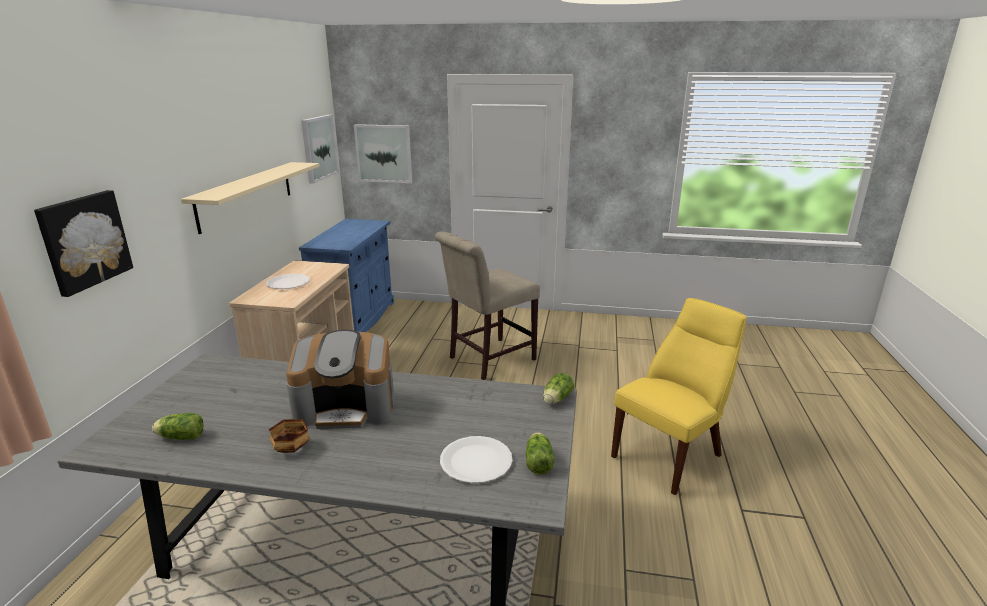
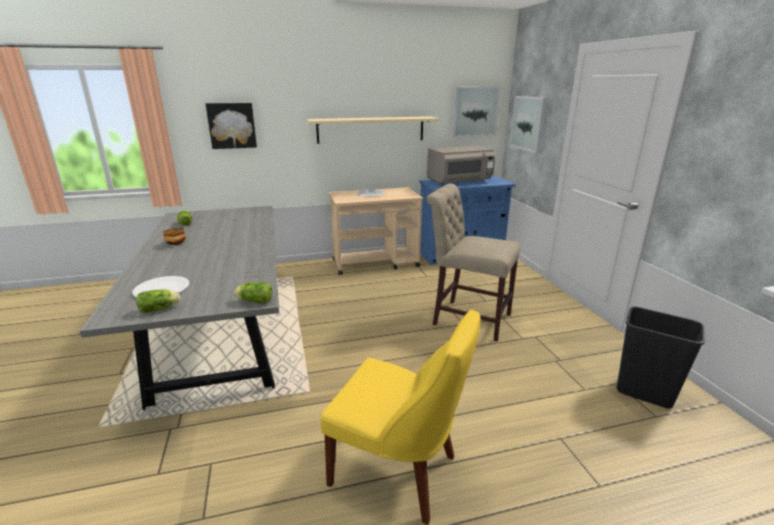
camera: 65 degrees right, 0 degrees up
(342, 235) = (459, 182): none -> grey microwave
(346, 407) = (223, 244): coffee machine -> none
(631, 333) = (644, 393): none -> black trash can

